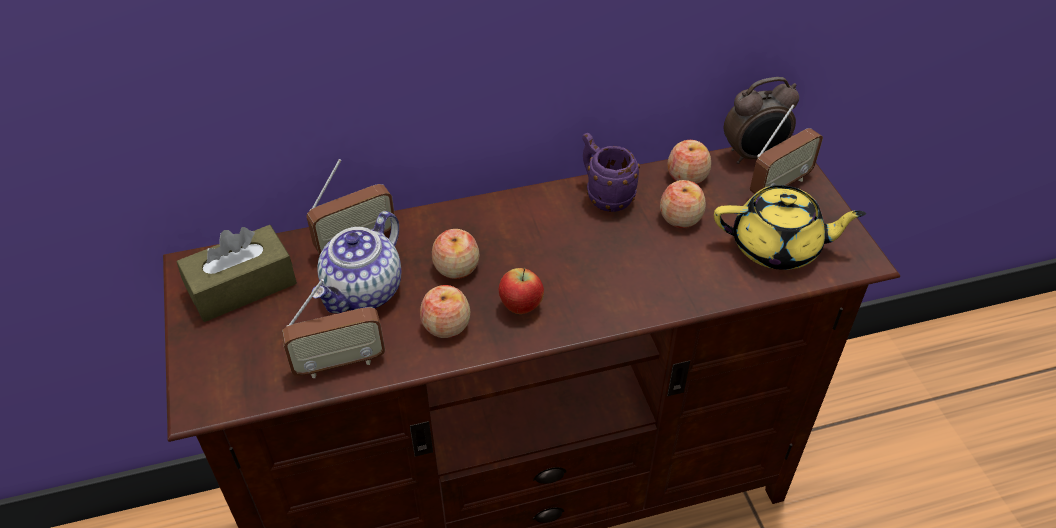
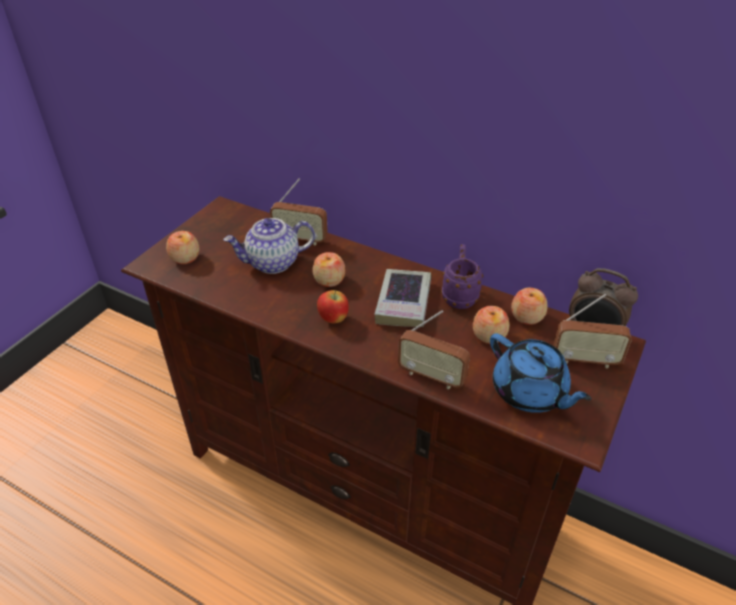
camera: 45 degrees right, 5 degrees down
(242, 286) = (228, 228): brown tissue box -> none
(339, 363) = (219, 286): radio -> radio (431, 376)
(446, 325) = (287, 302): apple -> apple (185, 258)
(564, 239) = (403, 302): none -> book
(777, 247) = (529, 392): yellow teapot -> blue teapot

